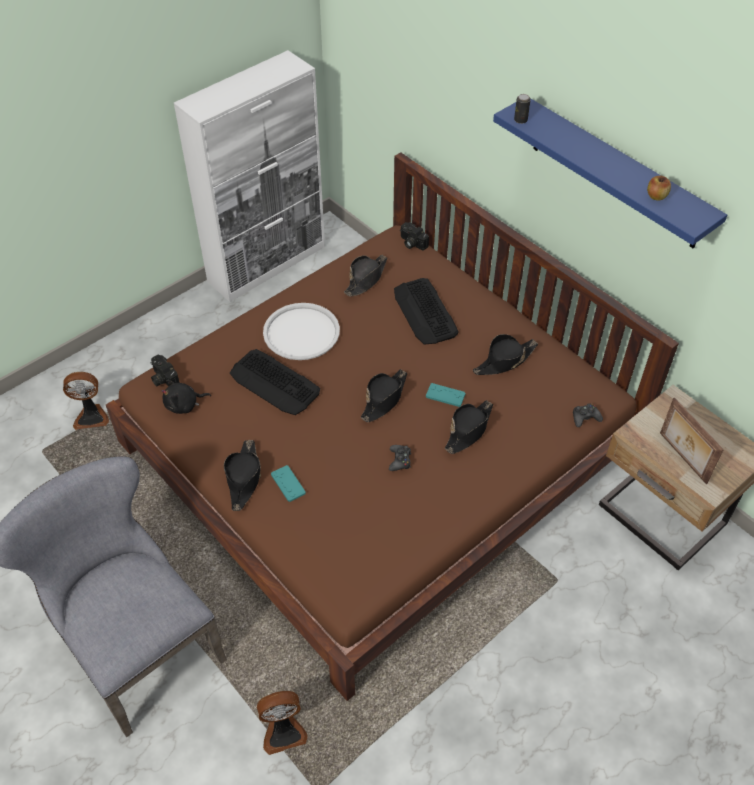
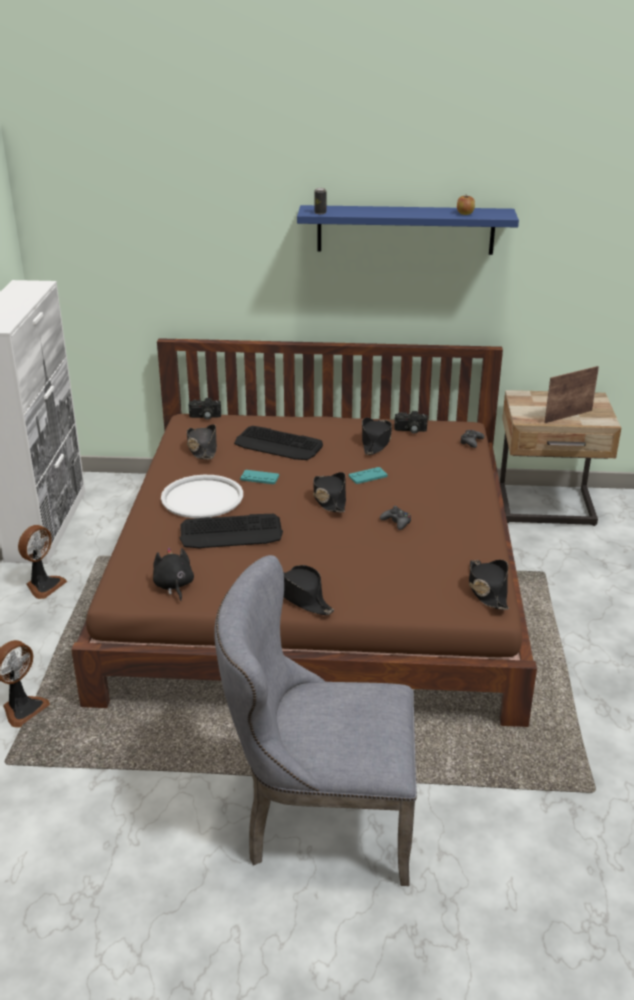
camera: 45 degrees left, 20 degrees down
(163, 378) = (126, 581): camera -> camera (410, 430)
(184, 405) = (174, 586): black plush toy -> black plush toy turned 135 degrees clockwise
(283, 731) = (516, 779): fan -> fan (43, 585)
(288, 484) = (340, 579): turquoise game controller -> turquoise game controller (259, 478)
(469, 430) = (413, 484): black hat -> black hat (487, 589)
(682, 458) = (567, 416): picture frame -> picture frame turned 135 degrees clockwise

